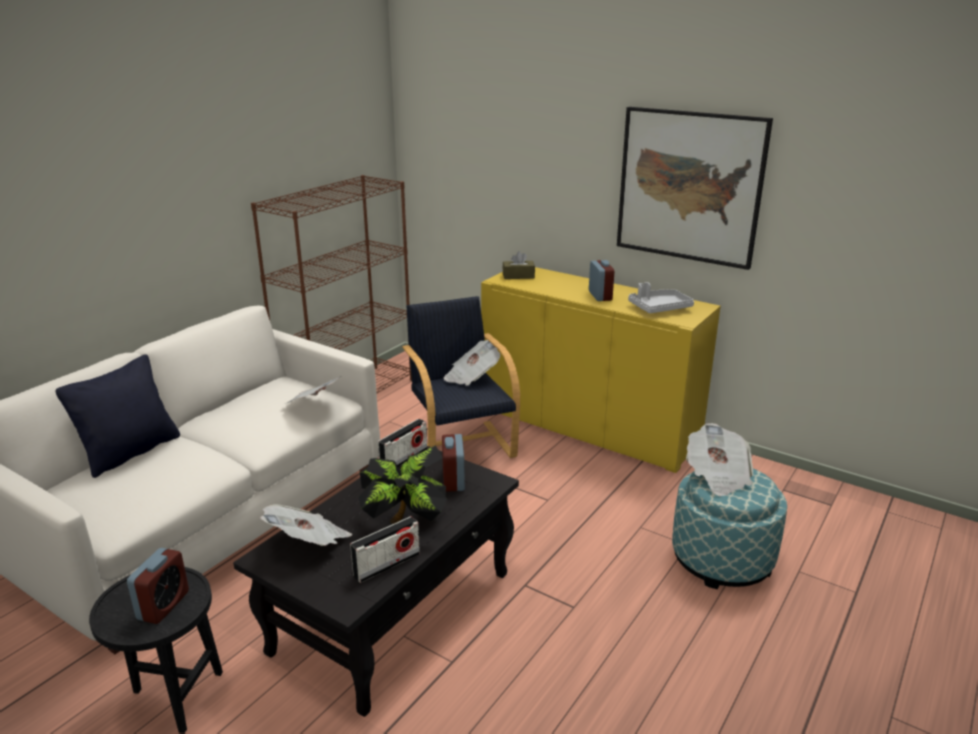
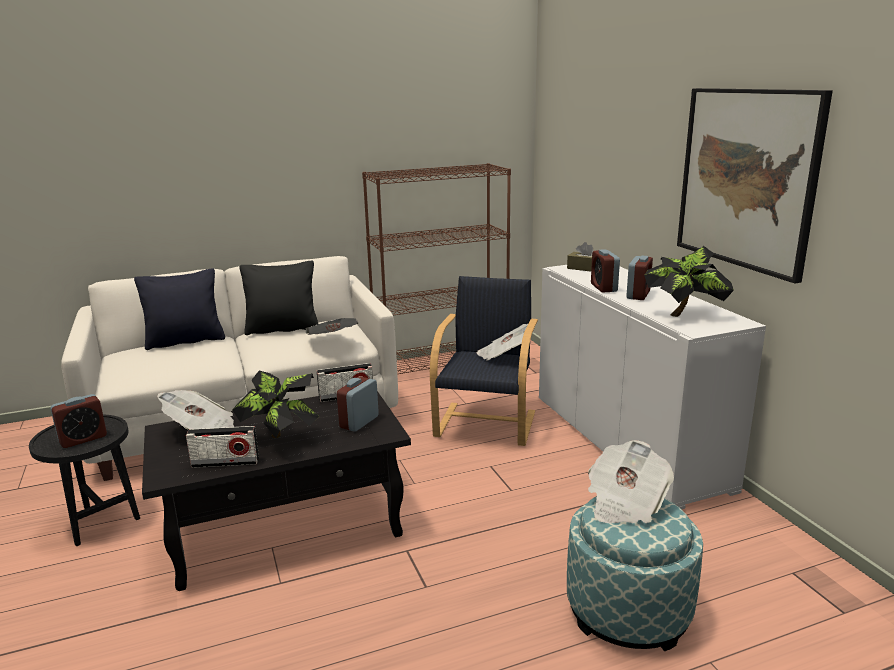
camera: 35 degrees right, 5 degrees down
(233, 406) = (283, 329): none -> black pillow
(564, 294) = (603, 287): none -> alarm clock
(588, 426) = (627, 441): yellow cabinet -> white cabinet
(659, 308) = (685, 315): grey tray -> potted plant

